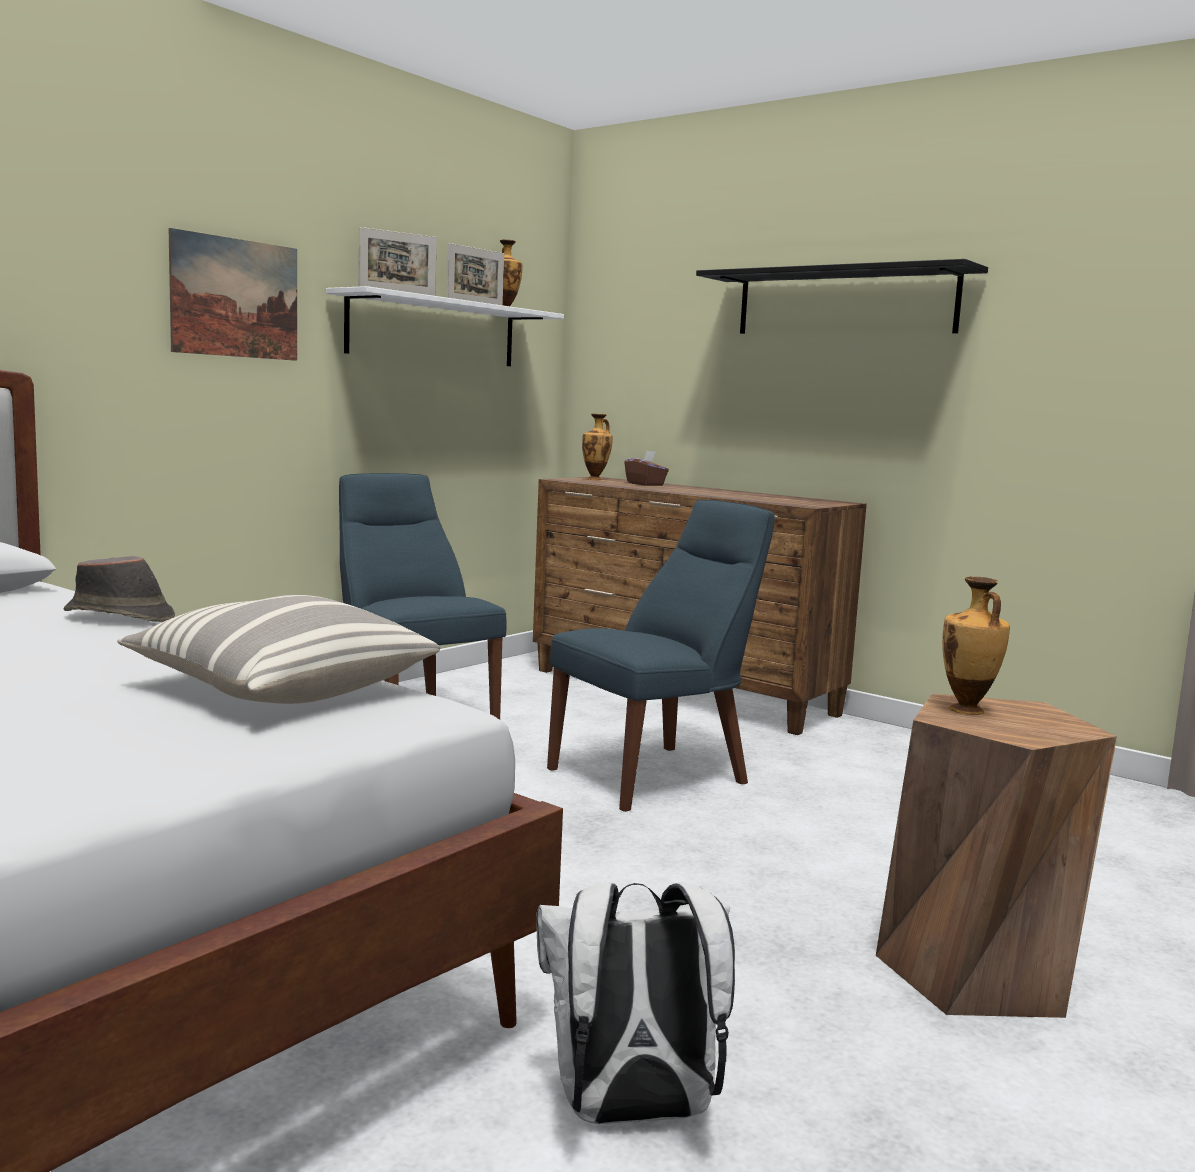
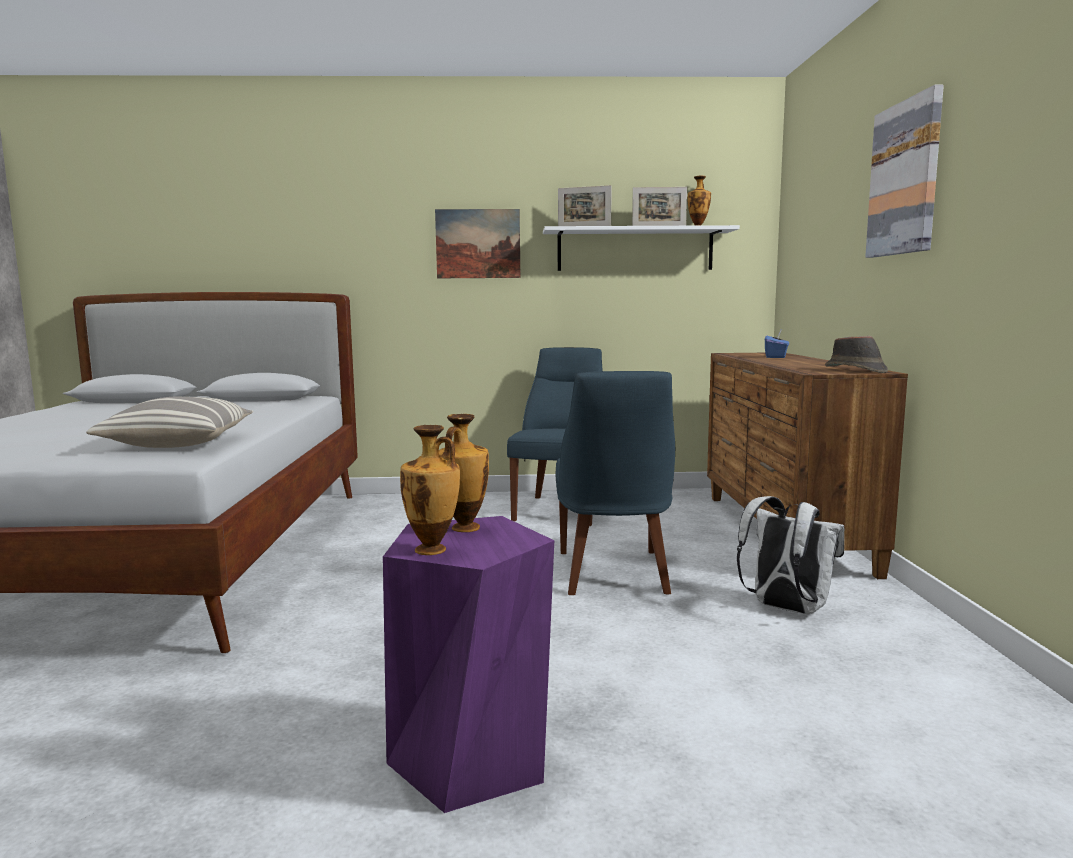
camera: 50 degrees right, 0 degrees up
(120, 617) = (274, 412): brown hat -> brown hat (855, 370)
(595, 479) = (758, 353): vase -> vase (432, 550)
(631, 1113) = (165, 707): white backpack -> white backpack (785, 609)
(645, 484) = (776, 357): brown tissue box -> blue tissue box
(656, 775) = (613, 574): blue chair -> blue chair turned 75 degrees clockwise
(844, 303) = (905, 178): black shelf -> picture
(975, 973) = (471, 757): brown stool -> purple stool

